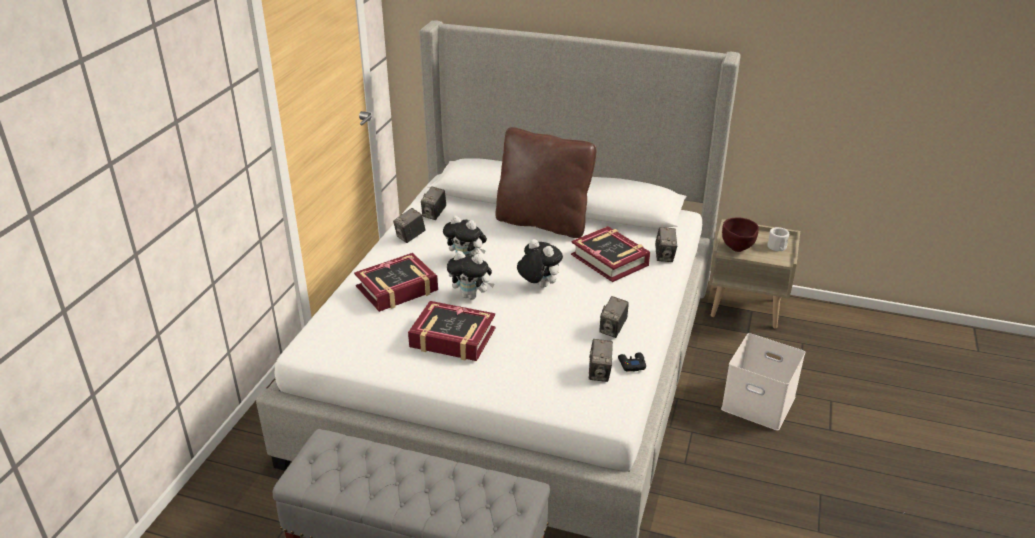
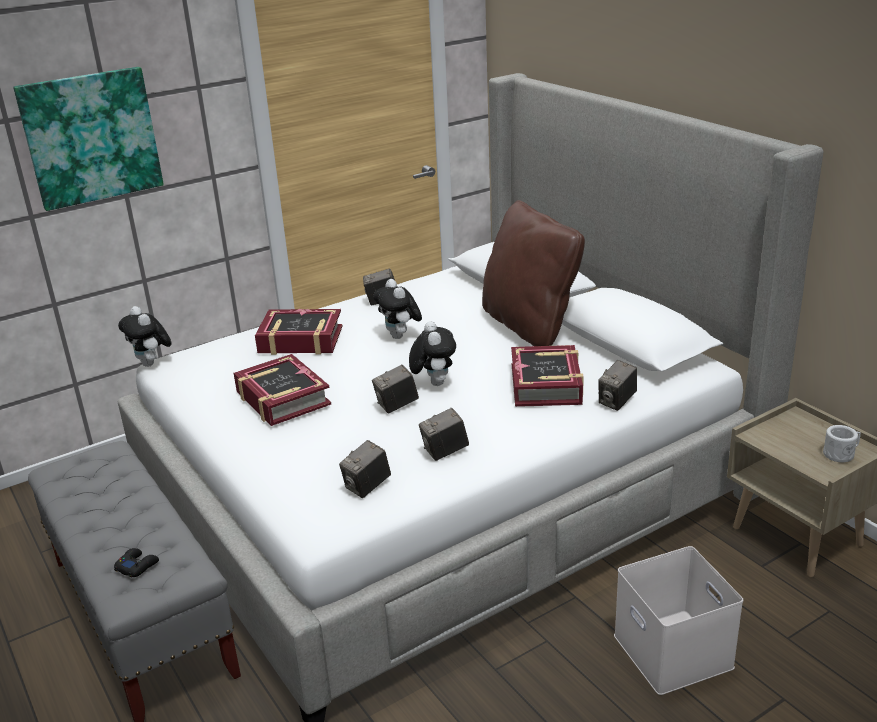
camera: 40 degrees right, 5 degrees down
(171, 159) = (91, 137): none -> picture
(434, 214) = (433, 288): camera -> camera (396, 405)
(471, 296) = (356, 369): plush toy -> plush toy (152, 364)
(631, 364) = (412, 493): black game controller -> black game controller (137, 566)
(737, 249) = (774, 439): brown bowl -> none

